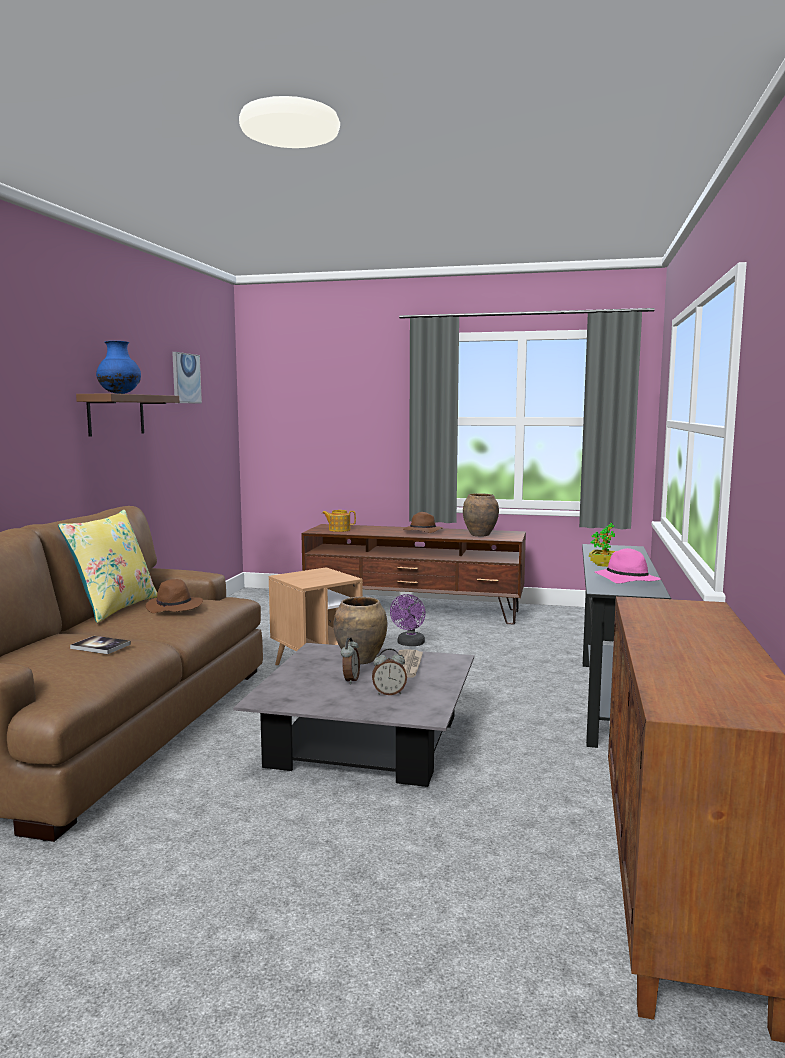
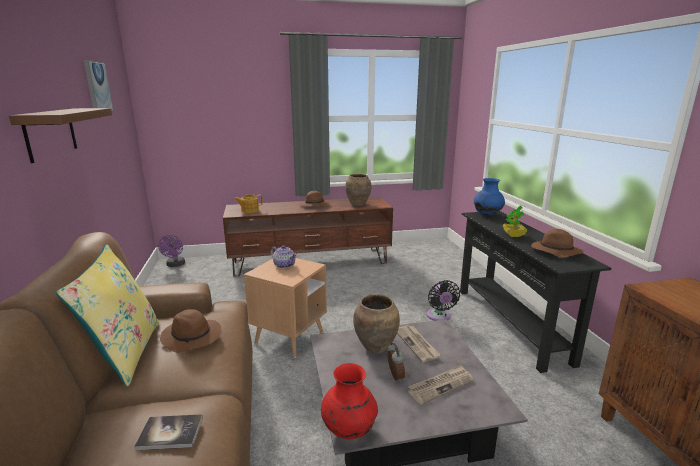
camera: 25 degrees left, 10 degrees up
(120, 394) = (58, 111): blue vase -> blue vase (487, 214)
(261, 699) = (349, 429): none -> red vase
(317, 574) = (284, 265): none -> teapot
(389, 693) = (441, 385): alarm clock -> newspaper
(410, 644) = (337, 296): purple fan -> purple fan (175, 265)
(519, 680) = (439, 317): none -> black fan
(625, 580) = (554, 251): pink hat -> brown hat

